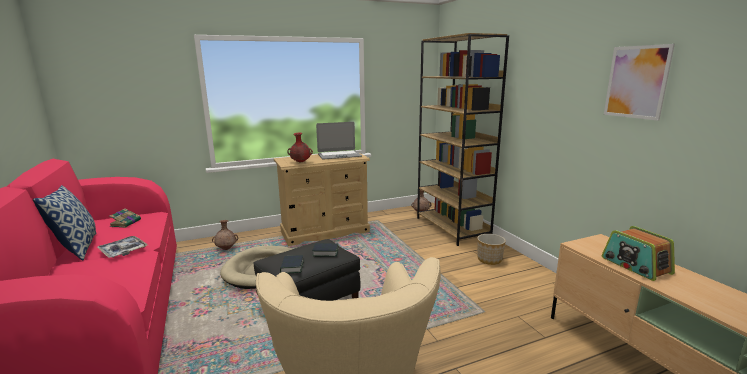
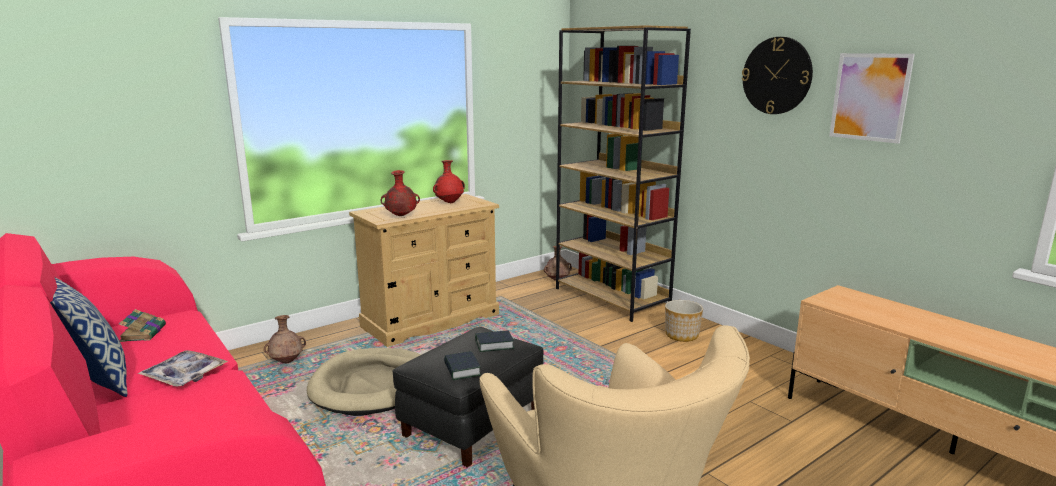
camera: 15 degrees left, 0 degrees up
(339, 155) = (449, 202): laptop -> red vase
(567, 67) = (777, 75): none -> wall clock
(635, 266) = (894, 318): radio -> none

